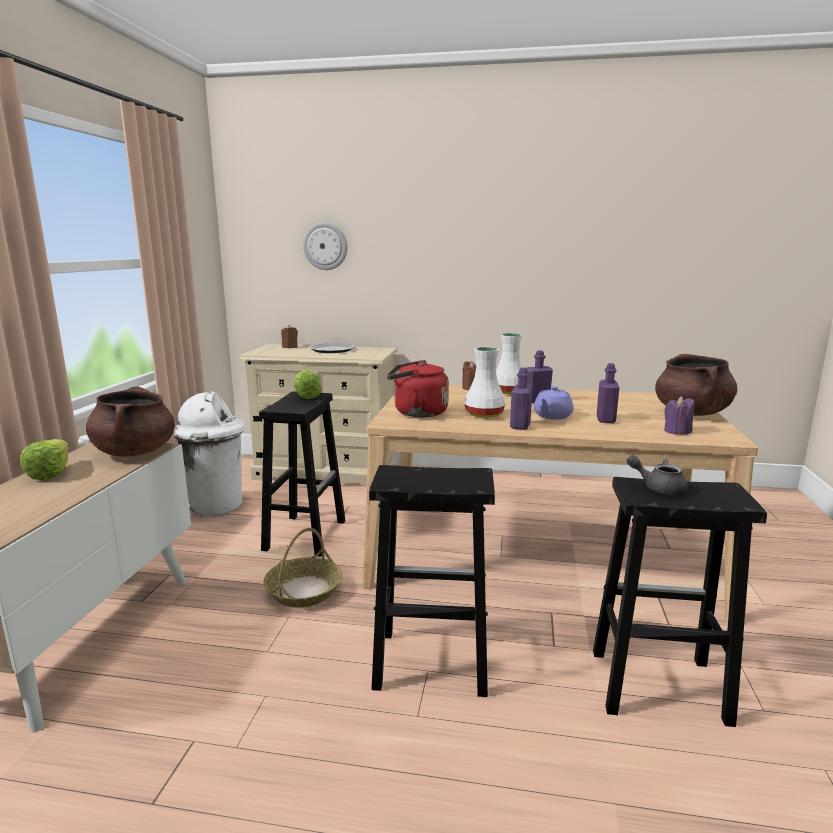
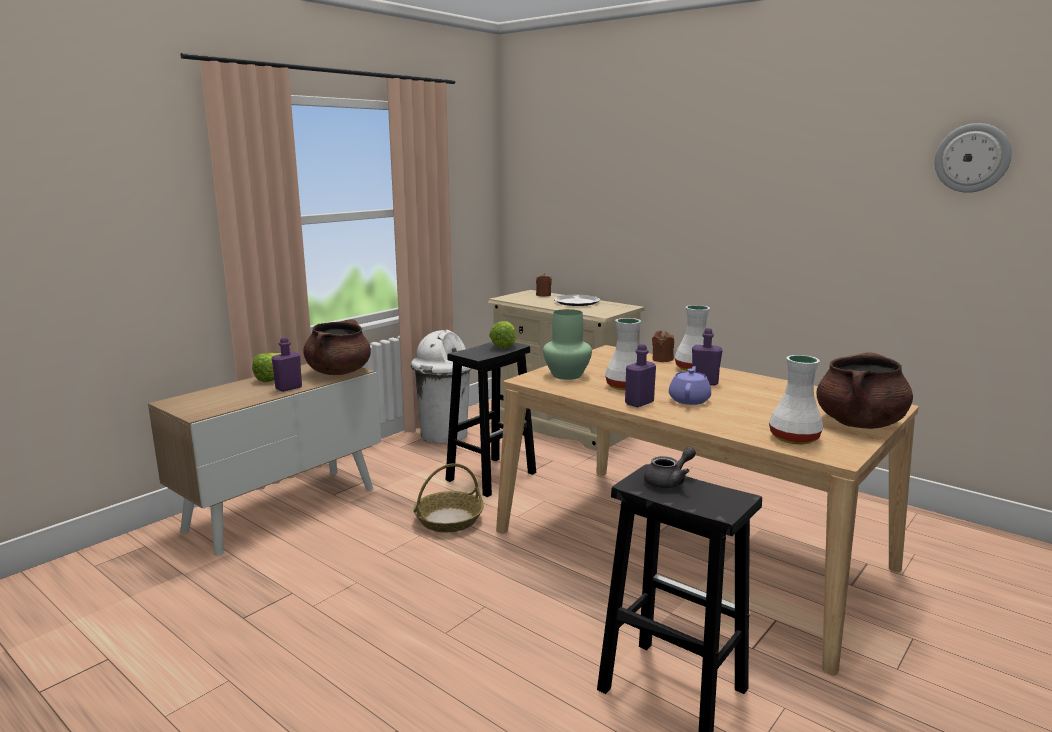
camera: 30 degrees right, 0 degrees up
(325, 246) = (586, 196): wall clock -> wall clock (972, 158)
(417, 413) = (566, 375): red kettle -> green vase
(429, 663) = (491, 601): black stool -> none
(552, 416) = (689, 400): purple teapot -> purple teapot turned 135 degrees clockwise
(605, 419) = (740, 412): purple bottle -> purple bottle (288, 388)
(658, 488) = (669, 481): grey teapot -> grey teapot turned 90 degrees clockwise
(677, 431) = (794, 438): purple candle -> white vase

